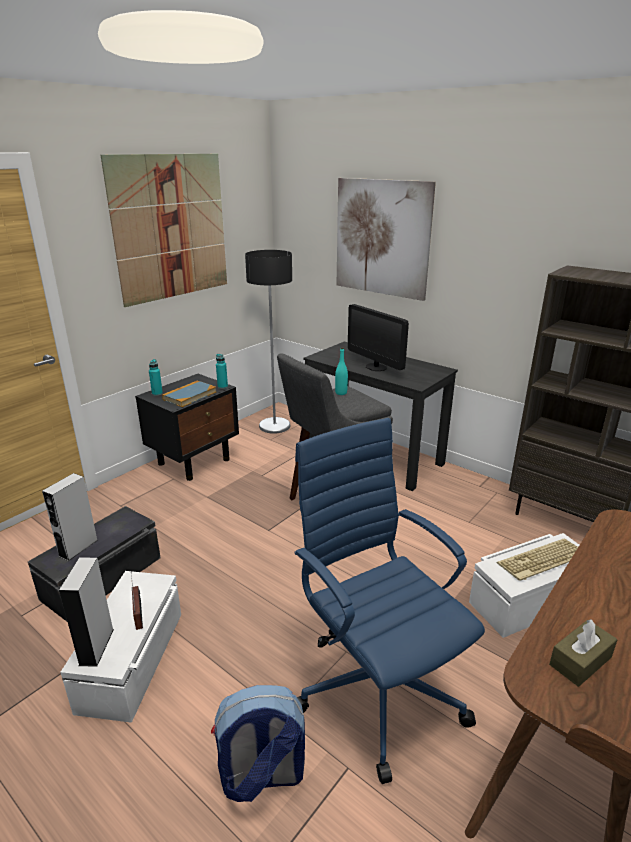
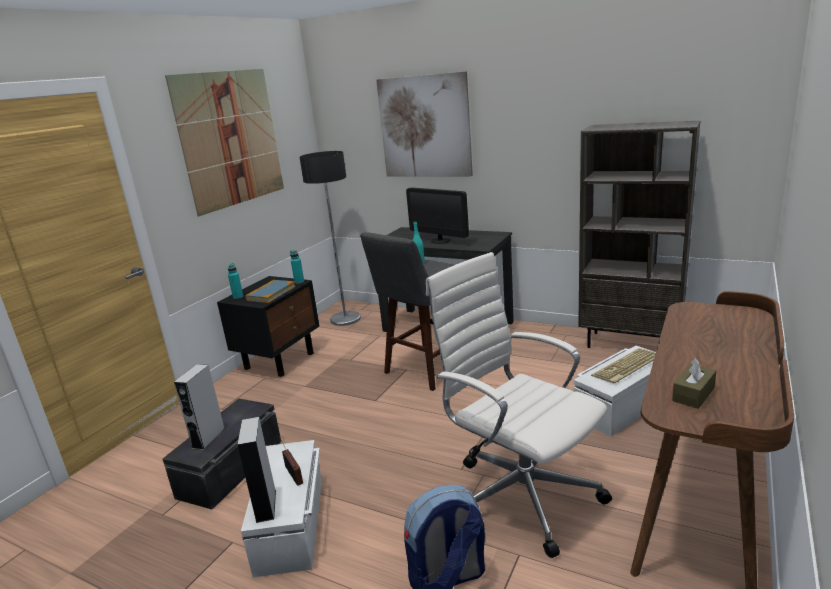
camera: 10 degrees left, 5 degrees down
(377, 687) = (521, 493): blue office chair -> white office chair

